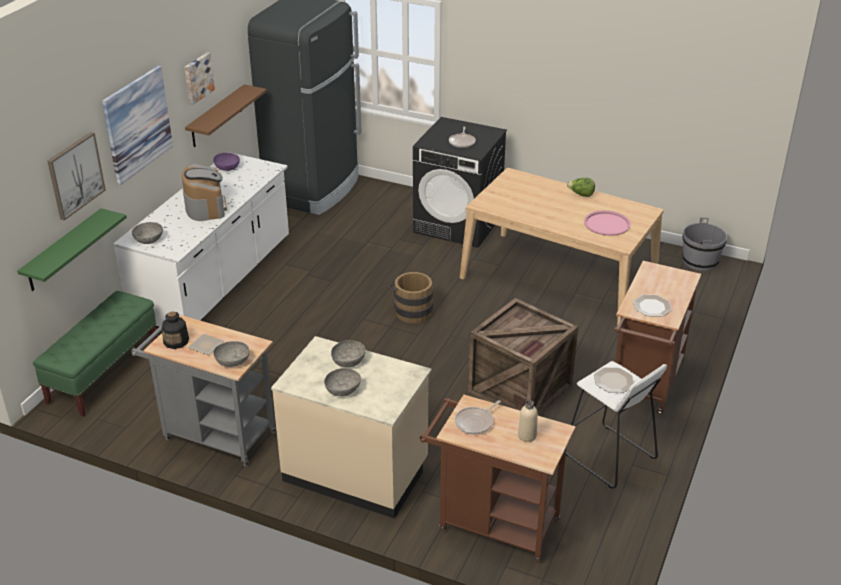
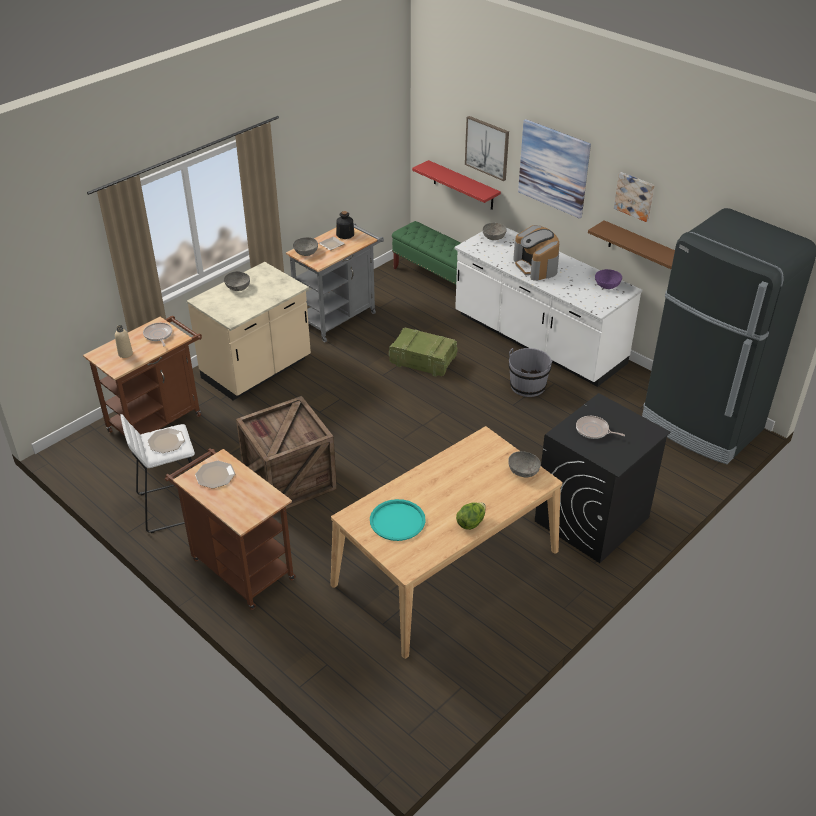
camera: 110 degrees right, 5 degrees up
(63, 251) = (463, 185): green shelf -> red shelf
(205, 206) = (536, 266): coffee machine -> coffee machine turned 60 degrees clockwise
(283, 348) = (423, 361): none -> crate
(348, 361) = (267, 295): grey bowl -> grey bowl (523, 471)
(411, 310) = (440, 443): brown bucket -> none
(607, 224) = (397, 521): pink tray -> turquoise tray
(700, 261) = (423, 725): grey bucket -> grey bucket (527, 386)

